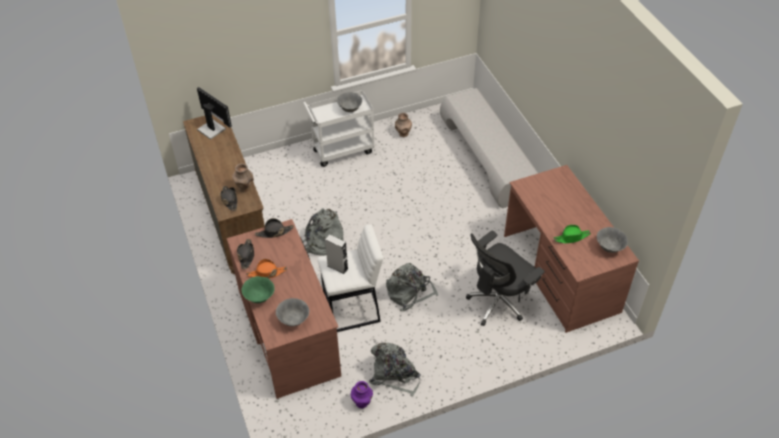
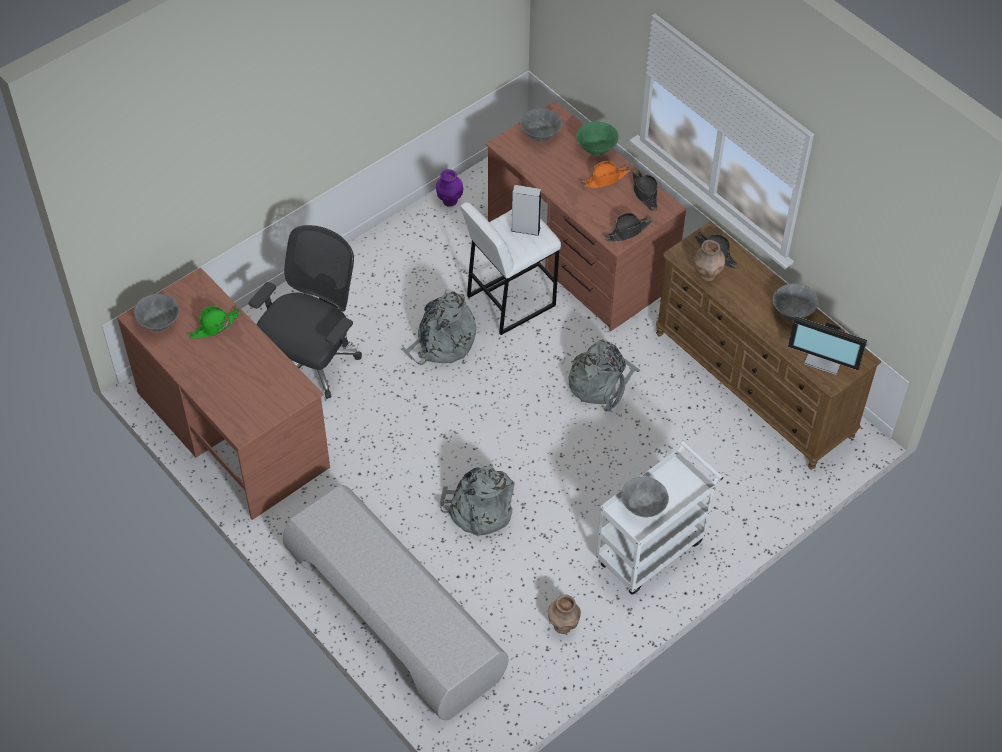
camera: 160 degrees right, 5 degrees up
(211, 155) = (792, 313): none -> grey bowl
(394, 374) = (423, 240): grey backpack -> grey backpack (478, 510)

